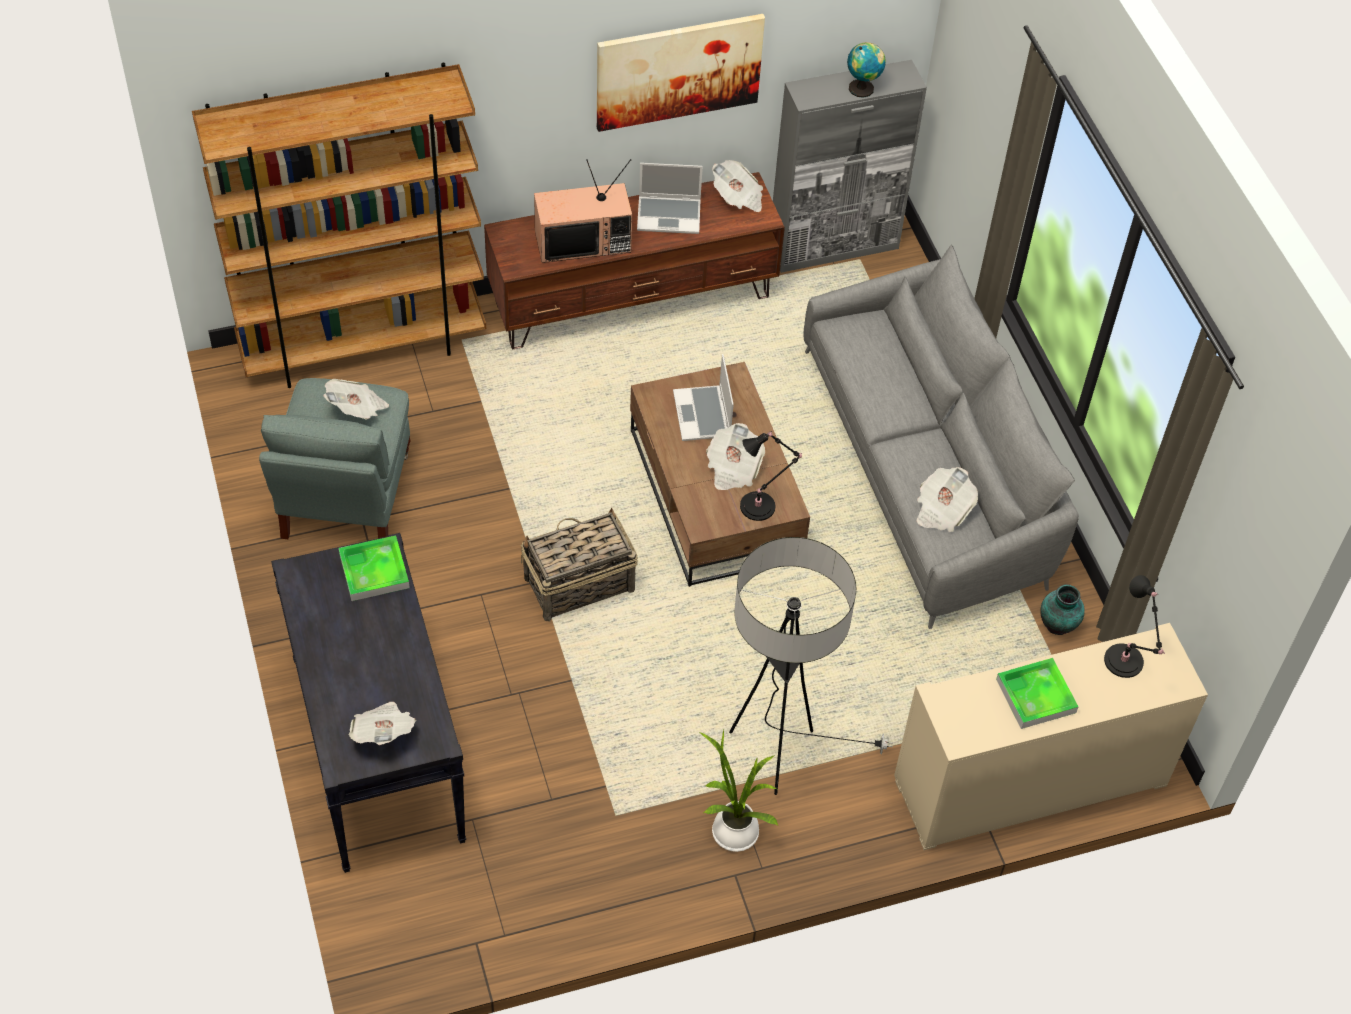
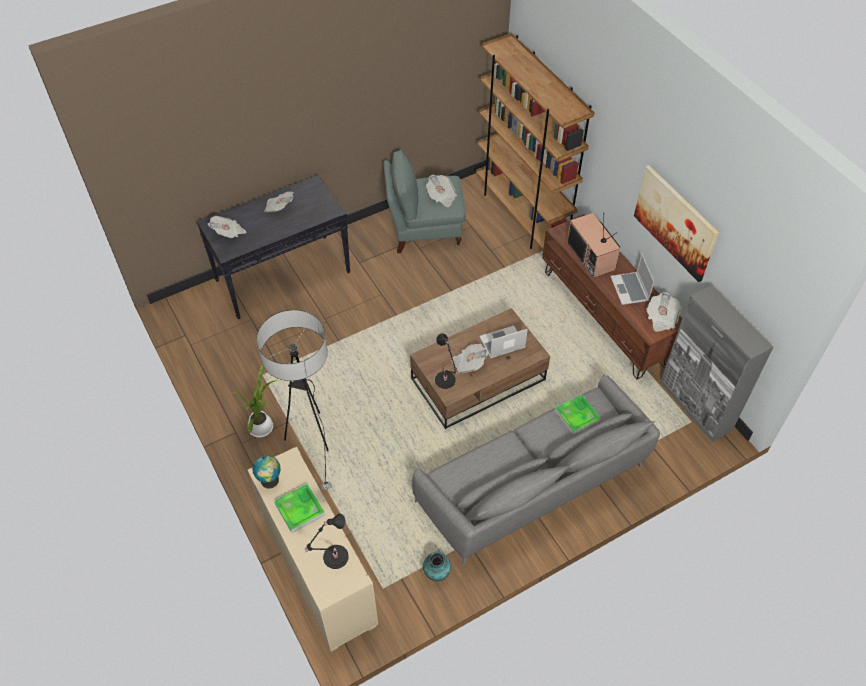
camera: 80 degrees right, 0 degrees up
(374, 571) = (321, 209): tray -> tray (577, 416)
(578, 584) = (399, 331): basket -> none
(863, 88) = (729, 324): globe -> globe (270, 481)
(942, 510) = (470, 472): newspaper -> newspaper (279, 208)

